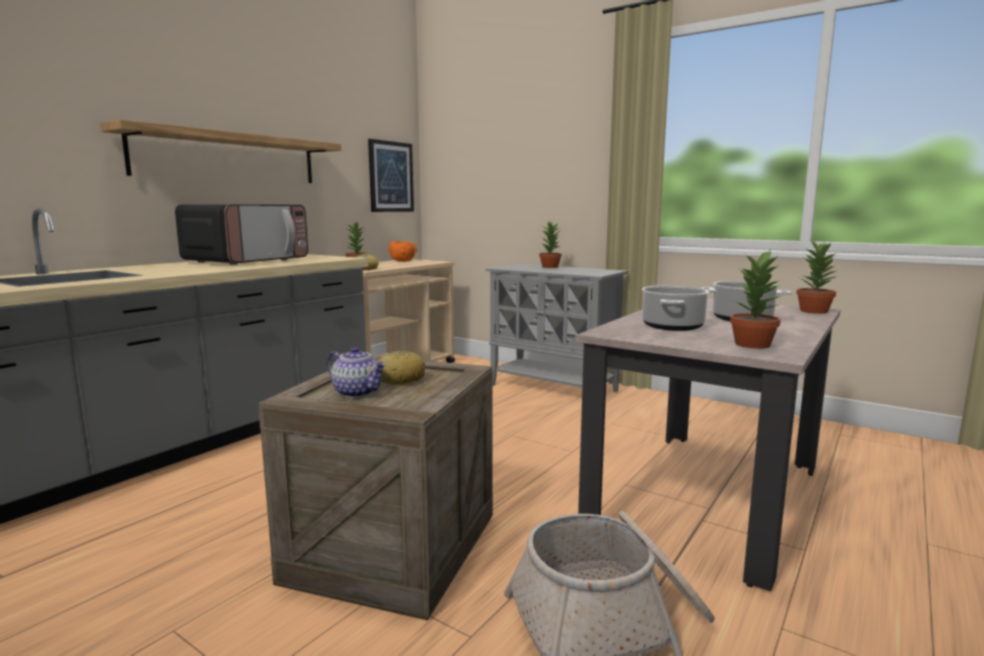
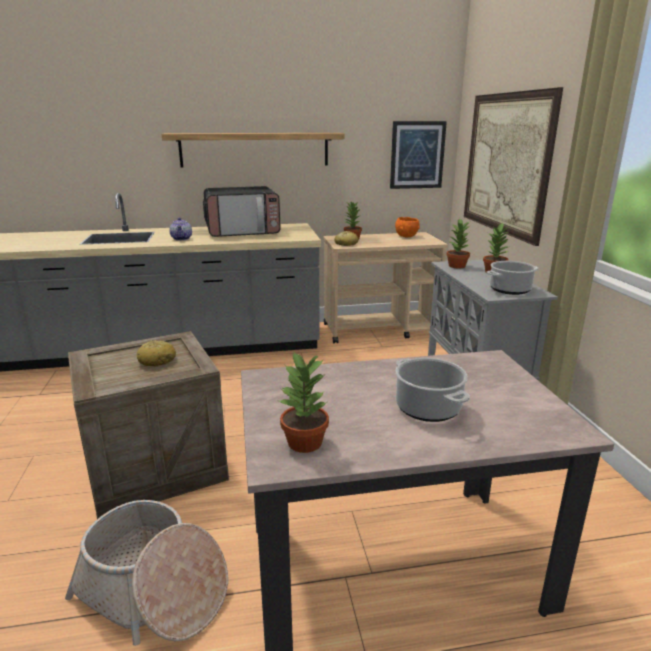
camera: 45 degrees right, 10 degrees up
(358, 392) = (116, 363): teapot -> teapot (182, 239)
(507, 177) = (506, 164): none -> picture
(672, 326) = (333, 390): cooking pot -> cooking pot (510, 290)
(813, 311) = (560, 431): potted plant -> potted plant (457, 266)

